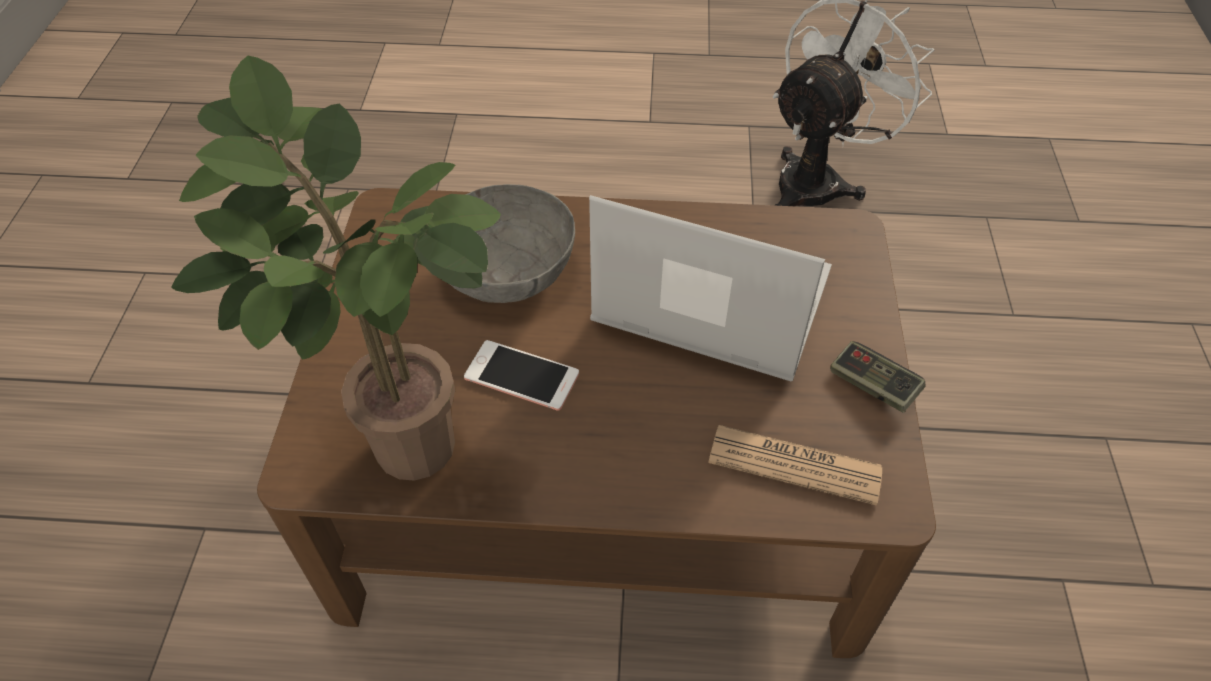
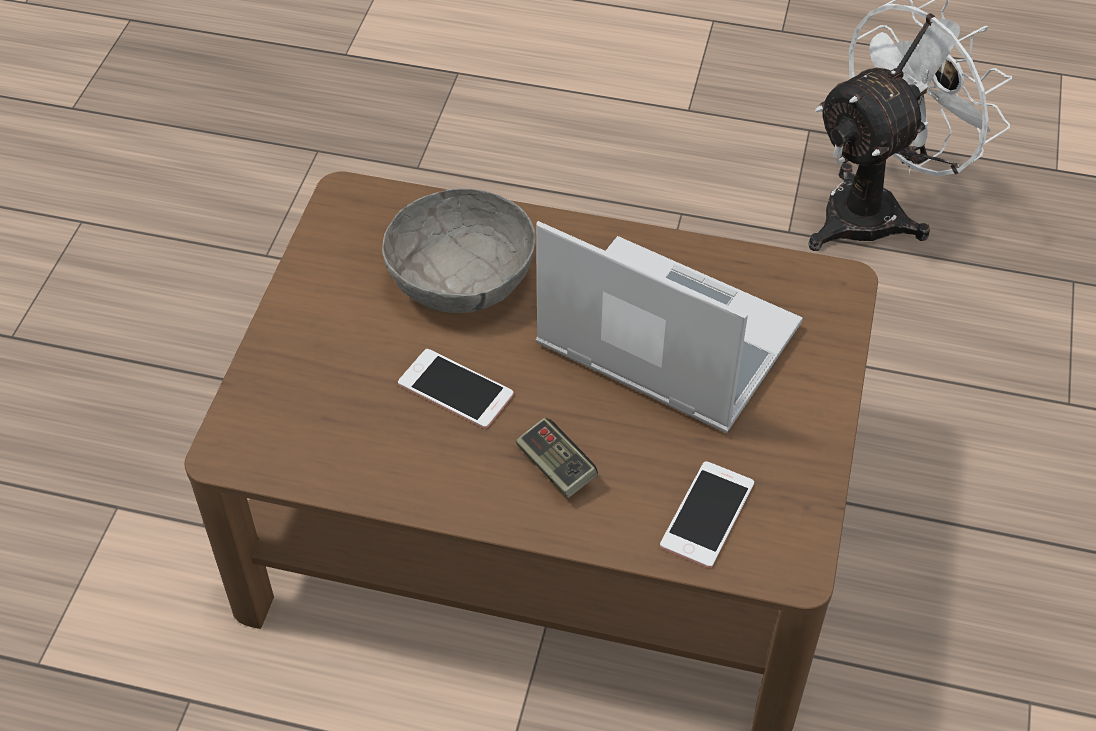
camera: 10 degrees right, 0 degrees up
(399, 448) = (323, 443): potted plant -> none
(794, 465) = (707, 515): newspaper -> phone
(873, 385) = (811, 449): game controller -> game controller (556, 467)

